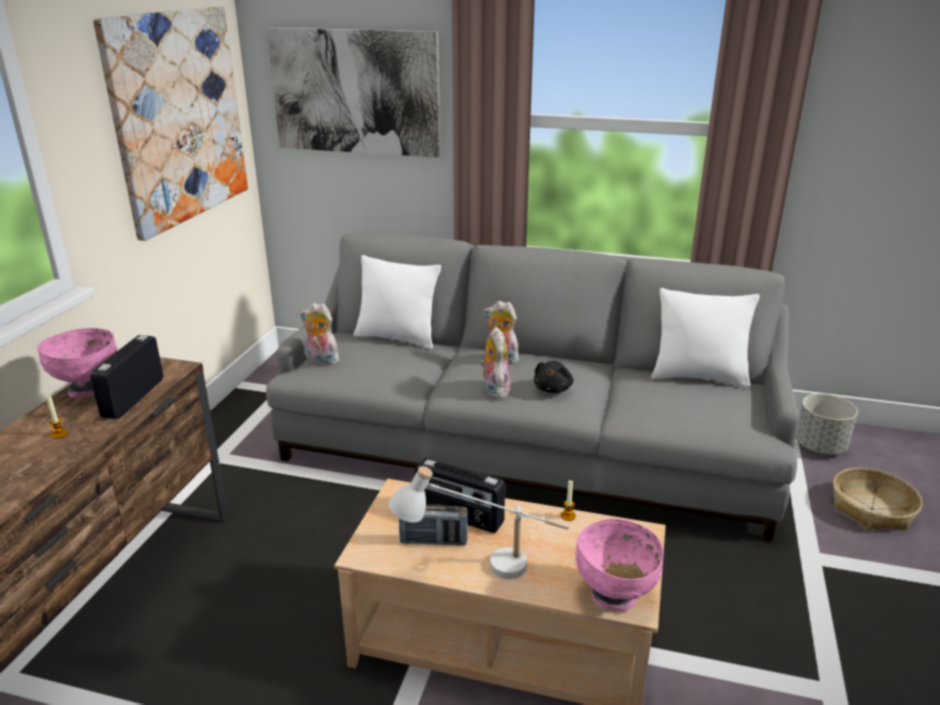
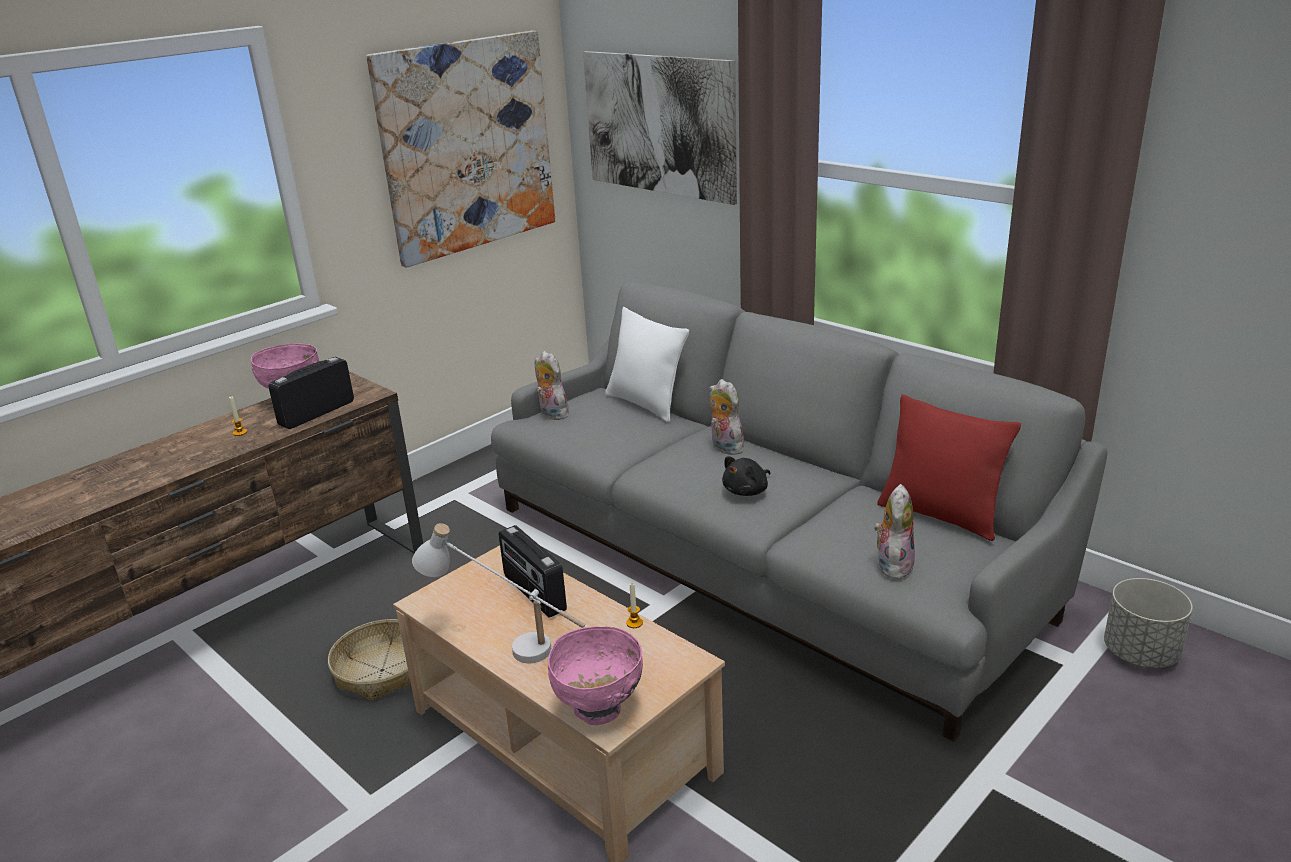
camera: 30 degrees right, 0 degrees up
(433, 541) = (490, 608): radio -> none
(494, 389) = (686, 478): plush toy -> plush toy (892, 564)
(699, 376) = (940, 515): white pillow -> red pillow
(871, 508) = (1136, 747): basket -> basket (382, 670)

